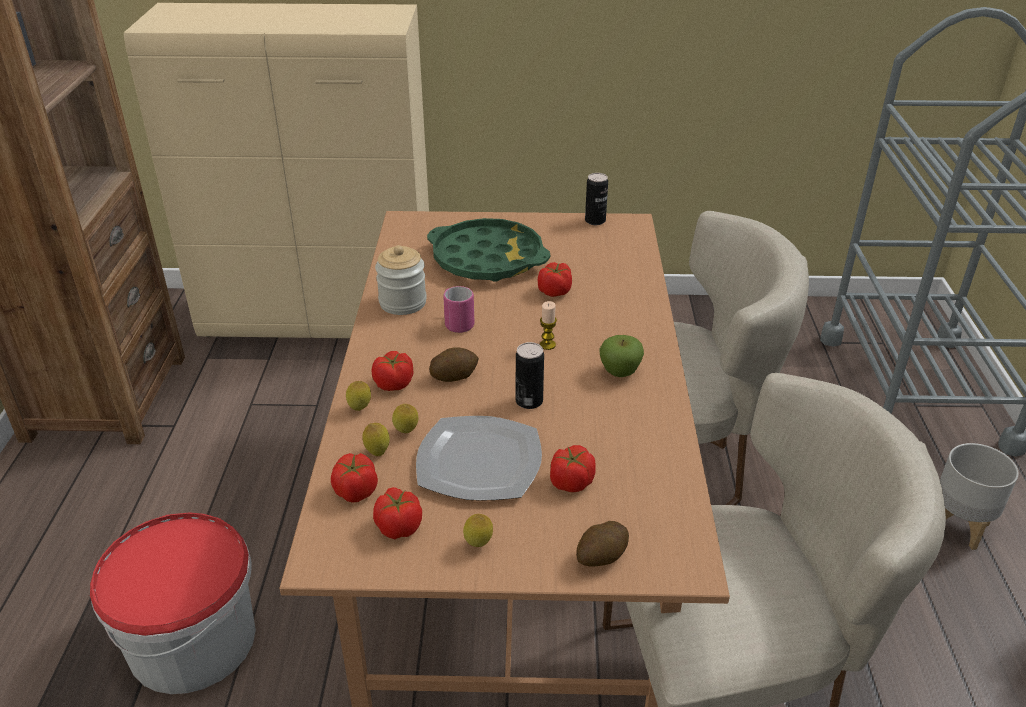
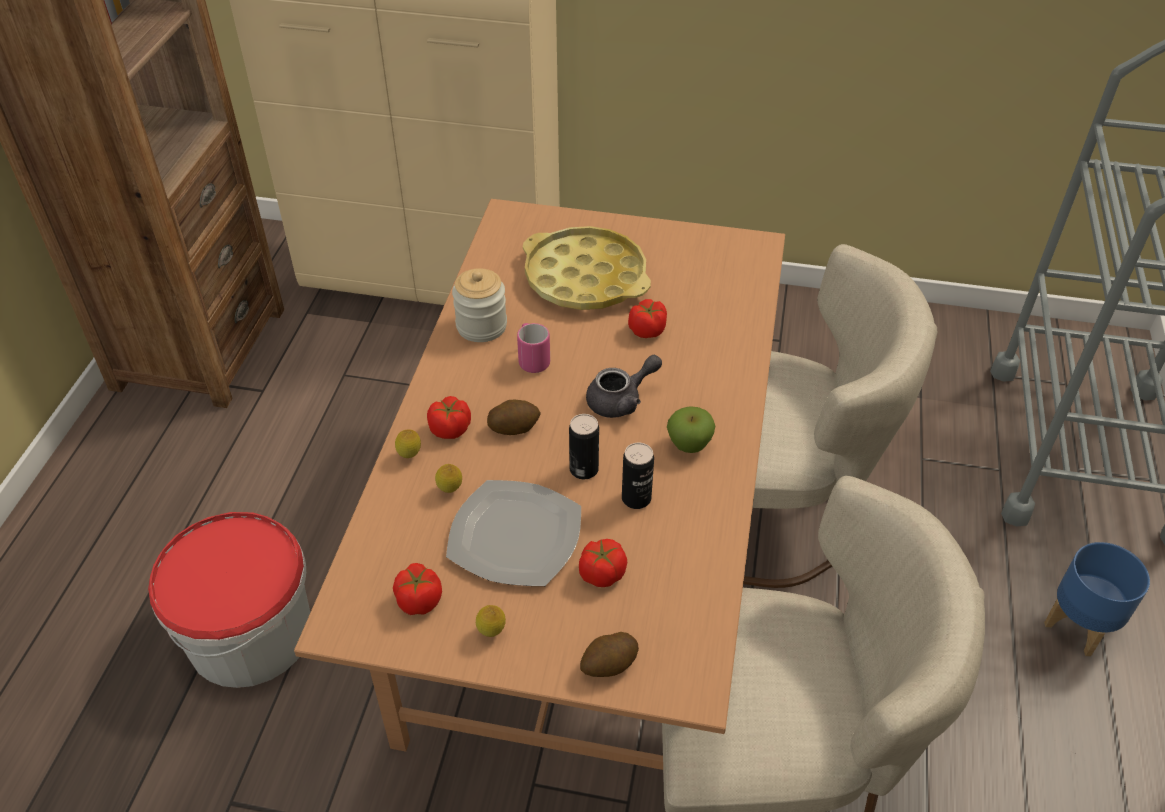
camera: 10 degrees right, 10 degrees up
(356, 491) = (386, 553): tomato -> none
(377, 452) = (416, 511): lemon -> none
(488, 259) = (585, 277): green tray -> yellow tray
(547, 345) = (621, 400): candle -> grey teapot
(595, 221) = (717, 237): can -> can (636, 498)
(959, 527) = (1080, 627): grey planter -> blue planter

